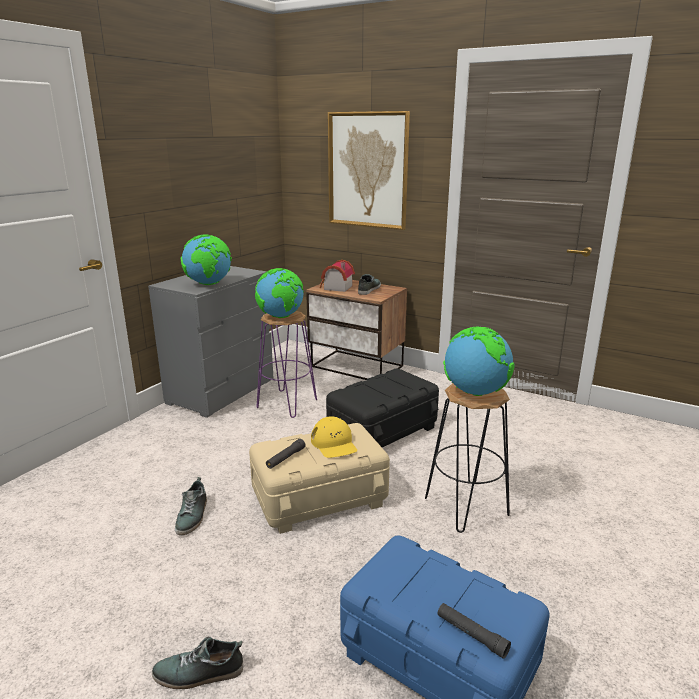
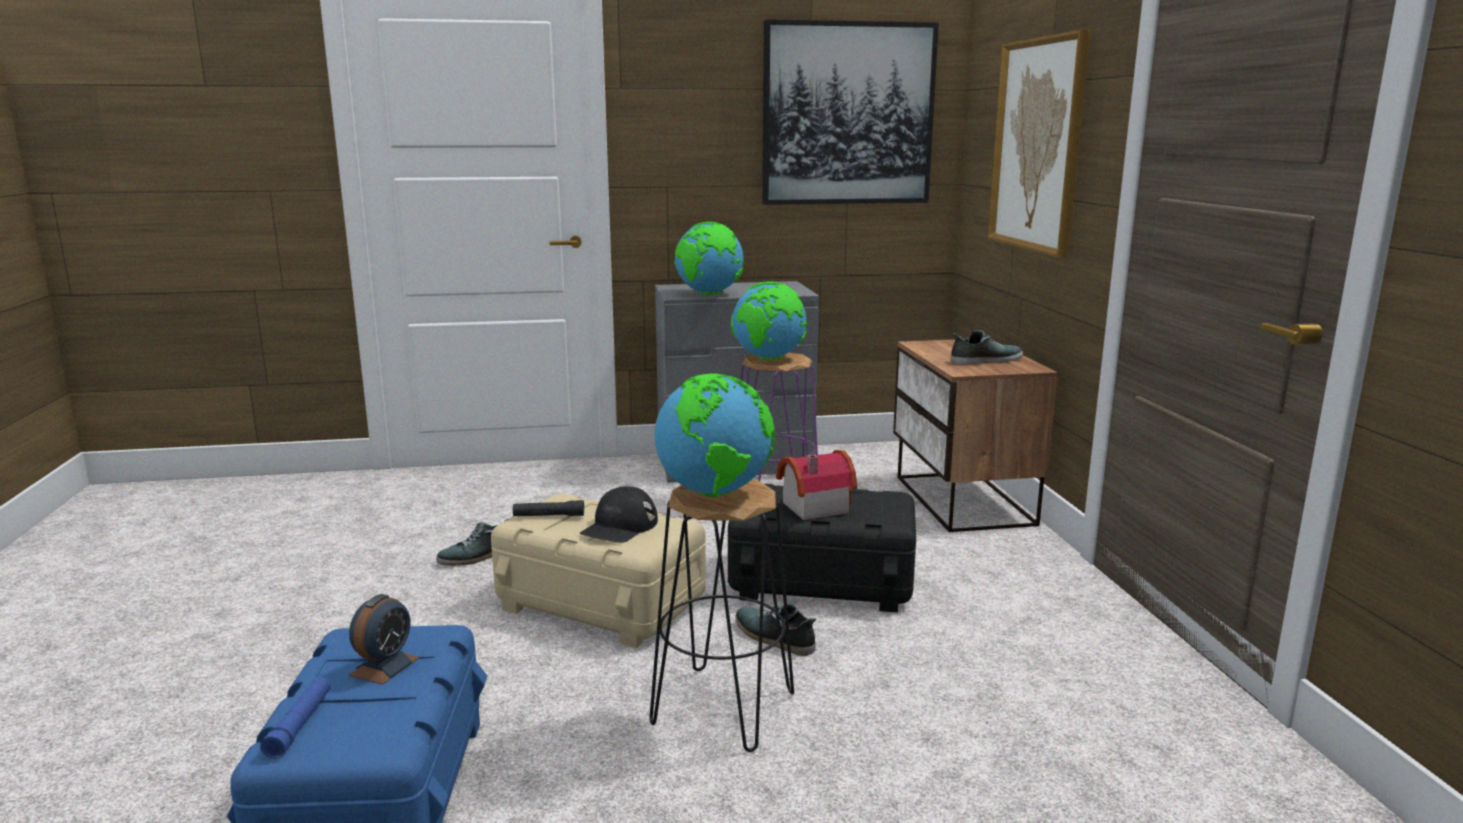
camera: 50 degrees right, 5 degrees down
(199, 673) = (253, 659): shoe -> shoe (773, 637)
(233, 153) = (847, 114): none -> picture
(334, 444) = (619, 527): yellow cap -> black cap
(336, 288) = (943, 348): toy house -> toy house (811, 506)
(425, 579) = (384, 666): none -> alarm clock
(471, 635) = (300, 725): black flashlight -> blue flashlight

